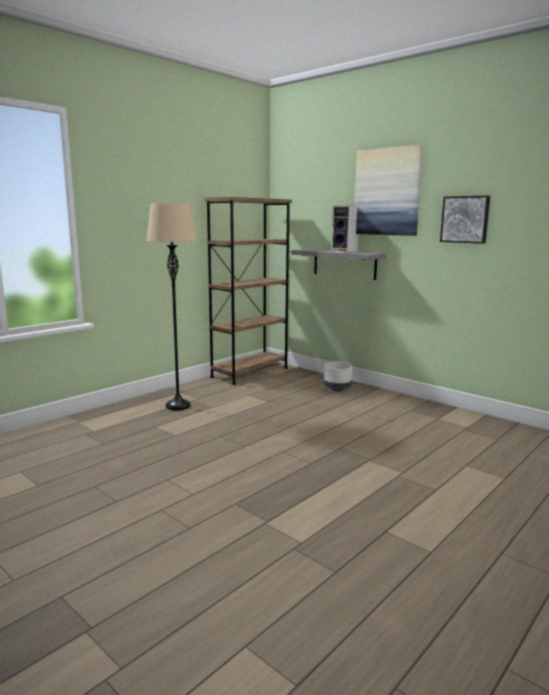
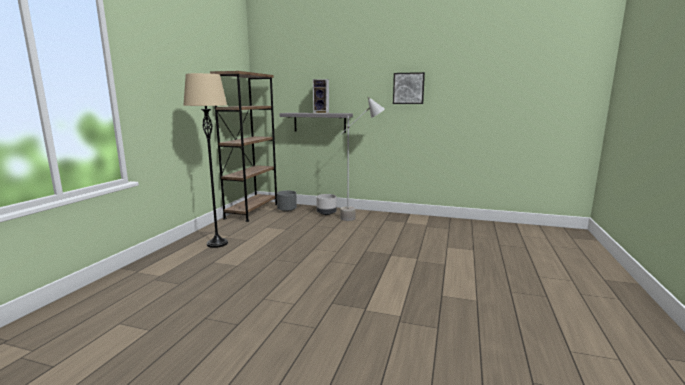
camera: 25 degrees left, 0 degrees up
(292, 377) = (287, 210): none -> grey planter
(377, 402) = (360, 218): none -> grey floor lamp
(387, 192) = (351, 69): picture -> none

